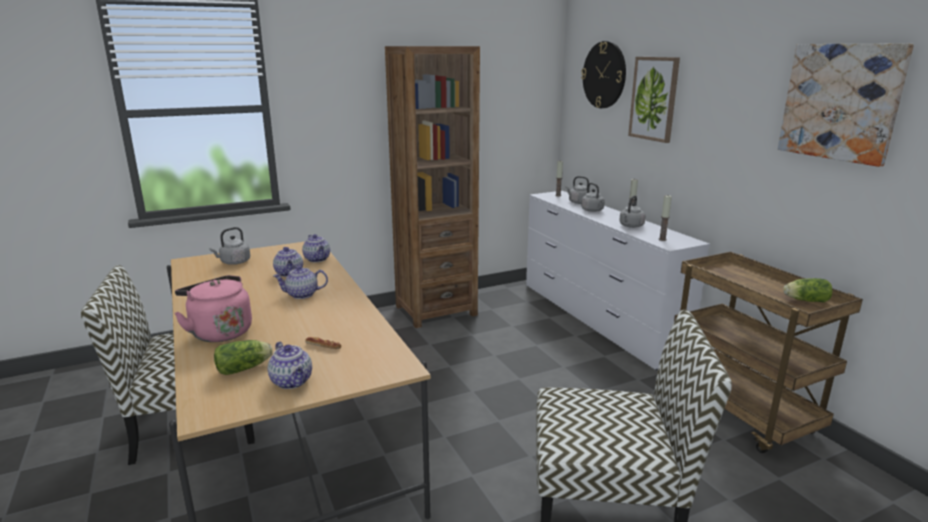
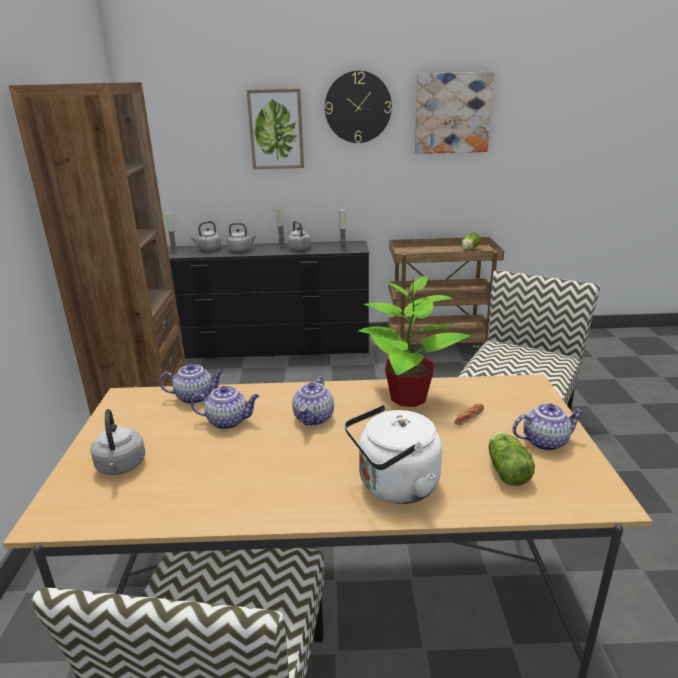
camera: 65 degrees left, 5 degrees up
(219, 332) = (394, 486): pink kettle -> white kettle
(346, 319) = (407, 398): none -> potted plant
(597, 318) = (269, 348): white dresser -> black dresser
(604, 75) = (198, 112): wall clock -> wall clock (358, 107)

